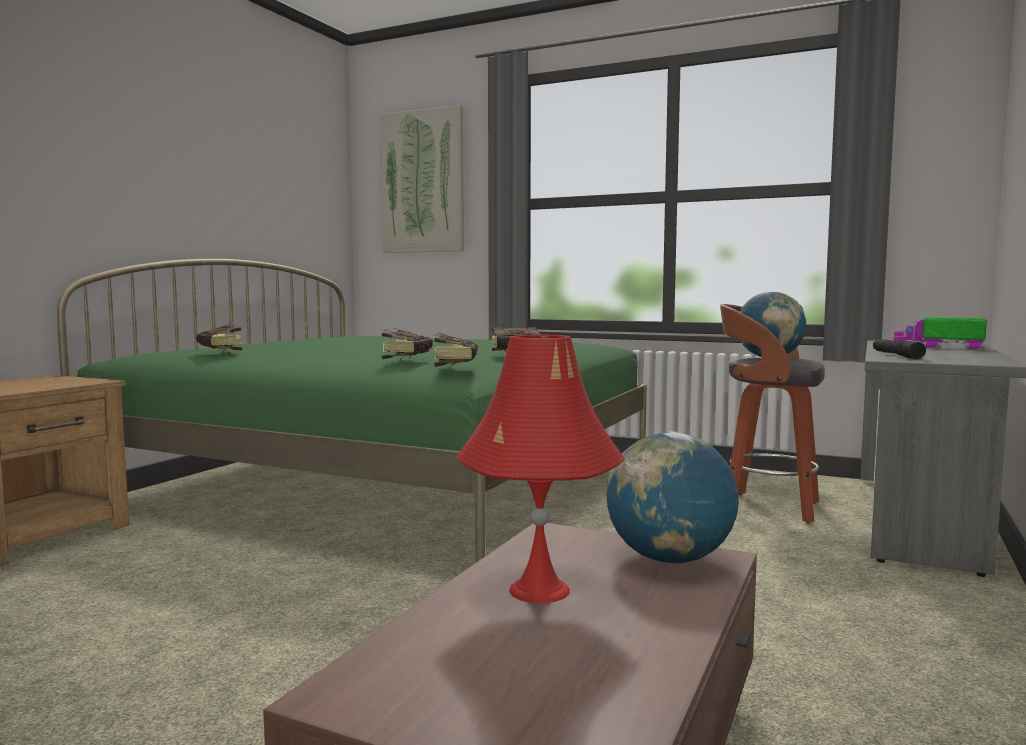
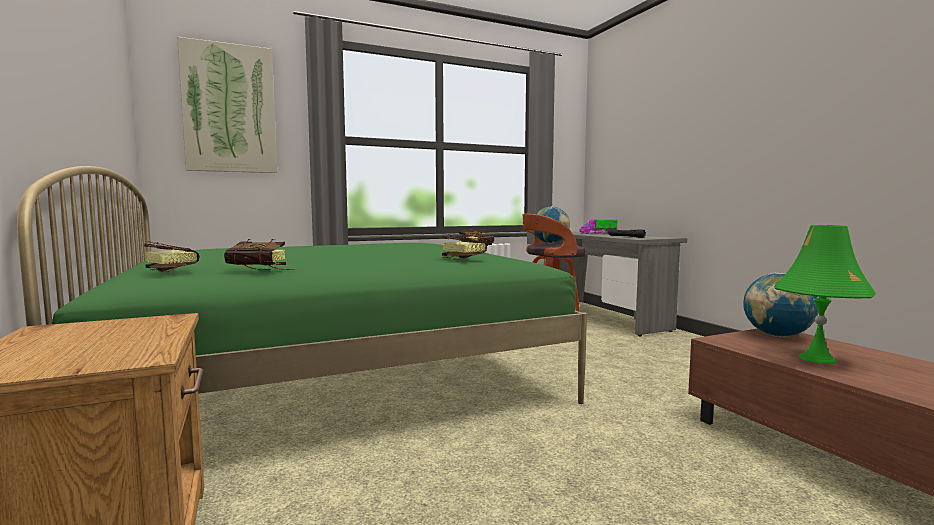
camera: 50 degrees left, 0 degrees up
(456, 368) = (520, 260): book -> book (170, 272)
(538, 590) = (817, 359): red table lamp -> green table lamp

